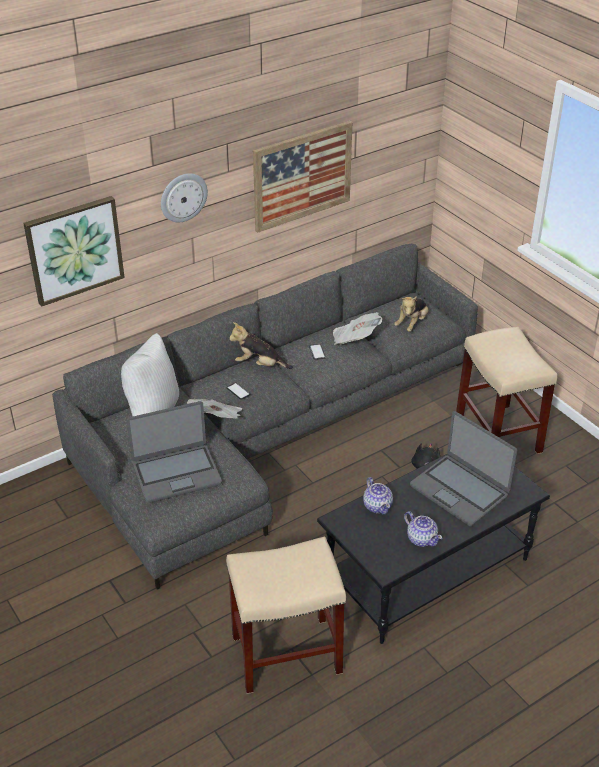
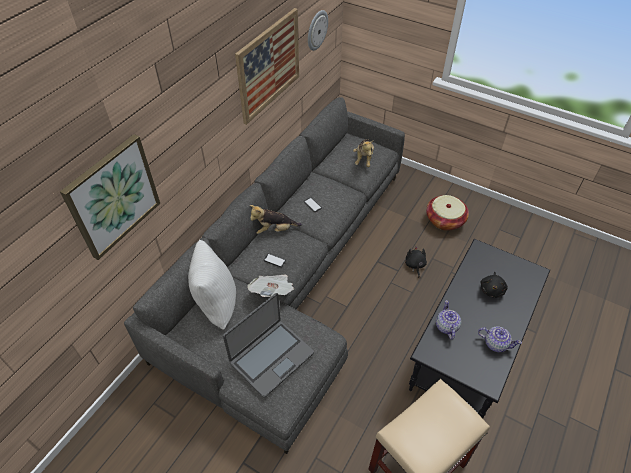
camera: 25 degrees left, 10 degrees up
(183, 197) = (190, 114): wall clock -> wall clock (316, 30)
(355, 339) = (333, 185): newspaper -> none
(377, 506) = (446, 327): teapot -> teapot turned 135 degrees counterclockwise
(459, 490) = (492, 289): laptop -> black plush toy
(499, 434) = (445, 220): beige stool -> basket

